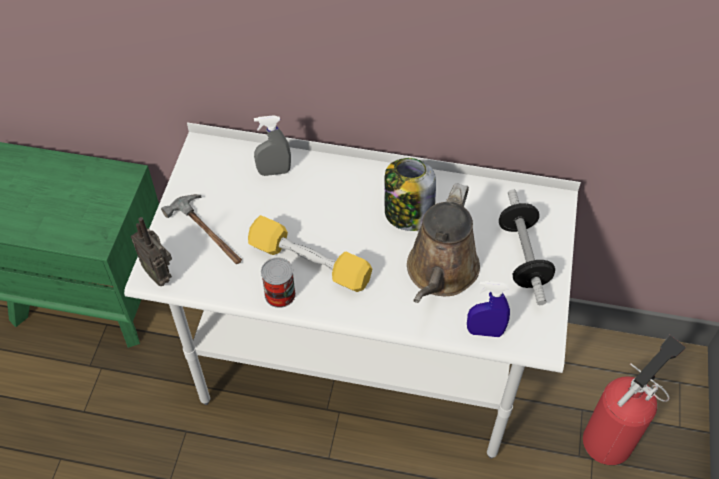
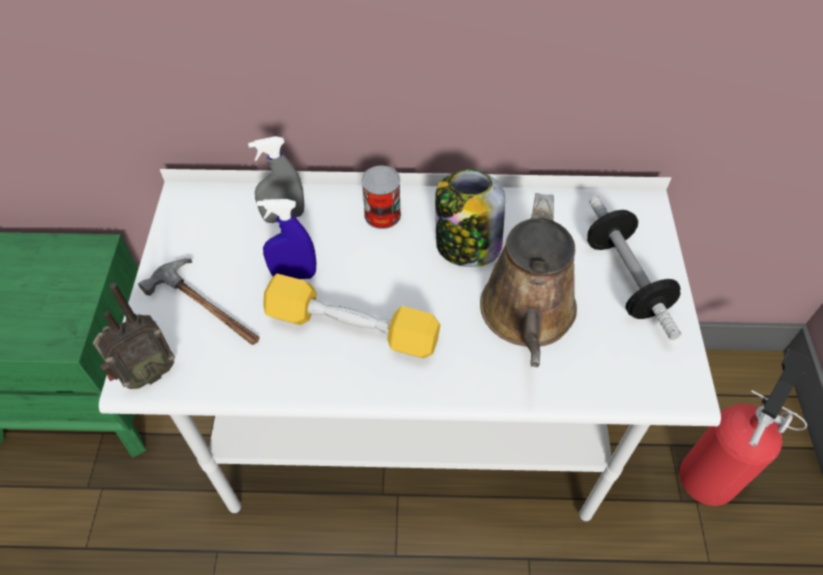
camera: 10 degrees left, 0 degrees up
(159, 273) = (146, 374): radio -> radio turned 75 degrees counterclockwise
(280, 294) = (319, 377): can -> can (382, 215)
(485, 332) = (605, 386): blue spray bottle -> blue spray bottle (294, 275)

